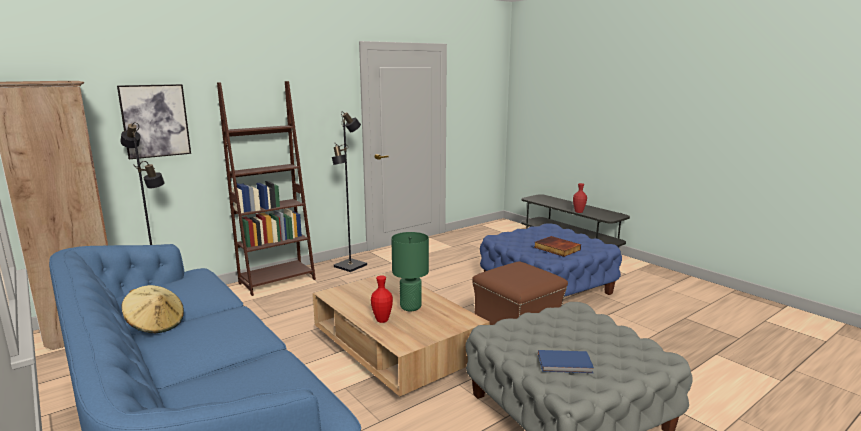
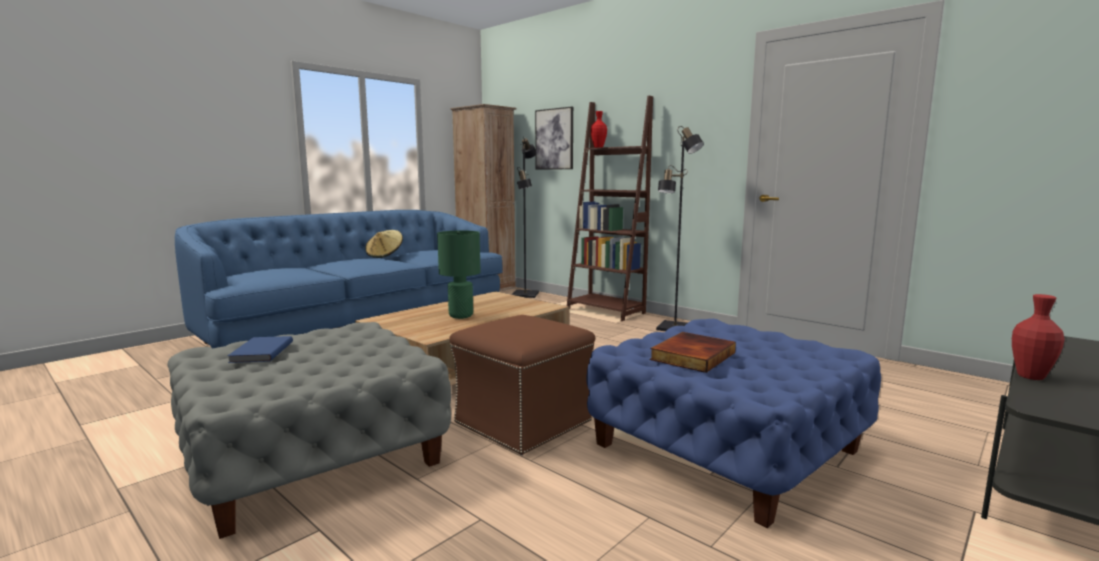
camera: 80 degrees right, 5 degrees down
(382, 320) = (432, 311): red vase -> red vase (598, 147)

